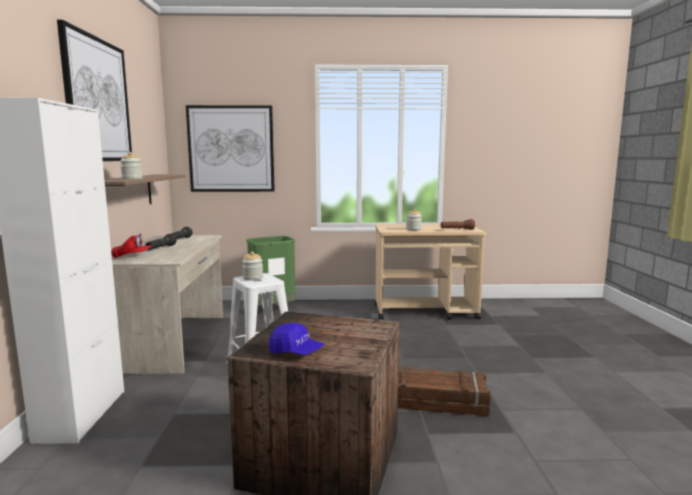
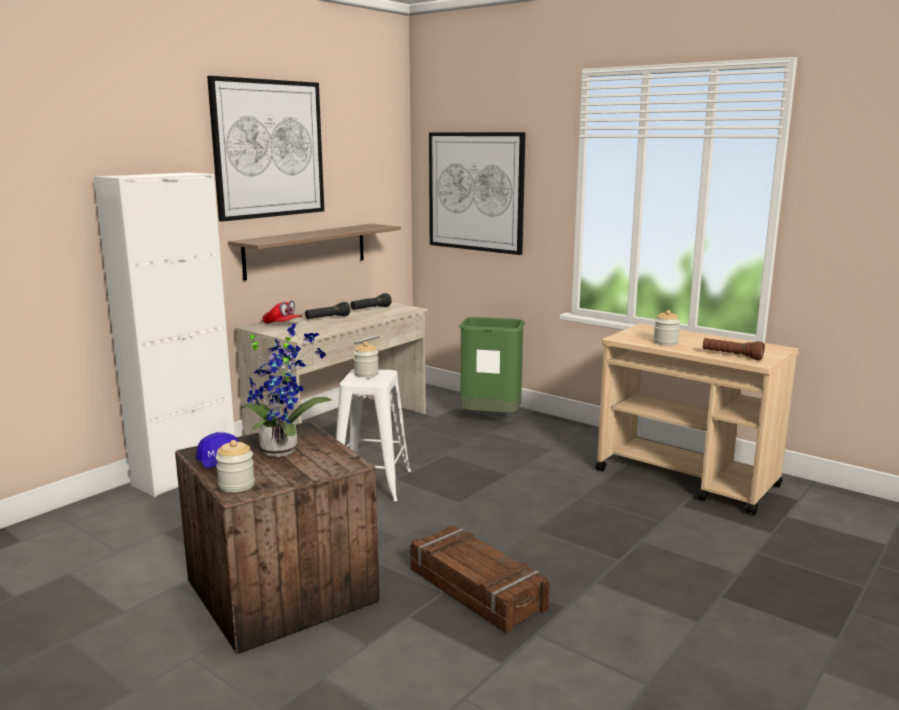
camera: 40 degrees right, 5 degrees up
(132, 178) = (291, 238): jar -> jar (236, 485)
(316, 330) = (283, 449): none -> potted plant

